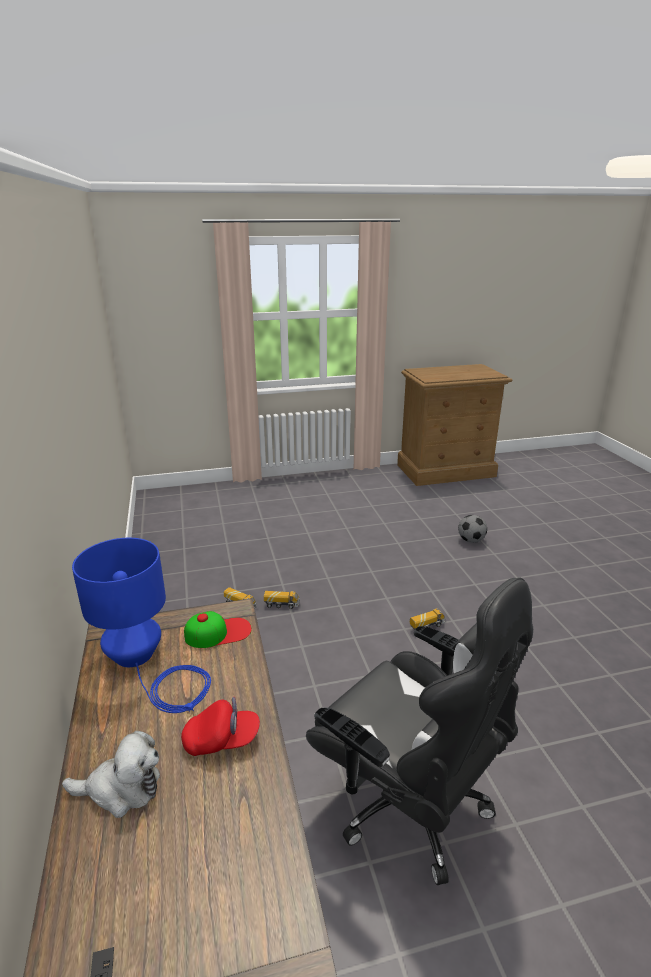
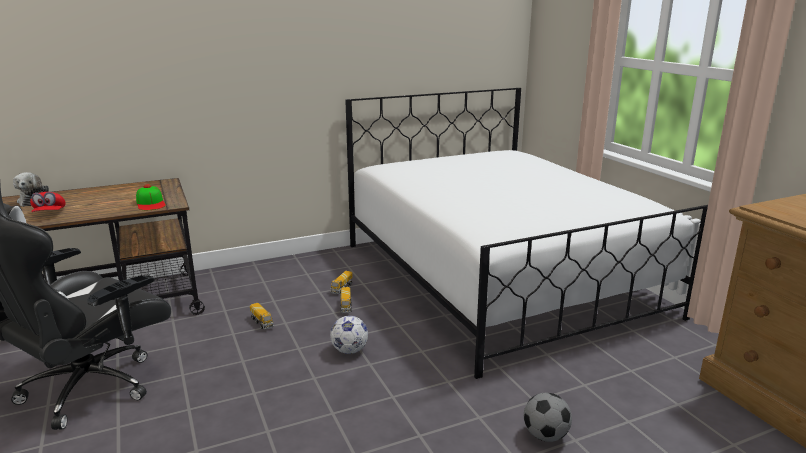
camera: 80 degrees right, 5 degrees down
(151, 667) = (125, 194): blue table lamp -> none
(261, 520) = (497, 277): none -> white bed
(364, 607) = (350, 350): none -> football
(426, 626) = (319, 393): toy truck -> toy truck (262, 323)

